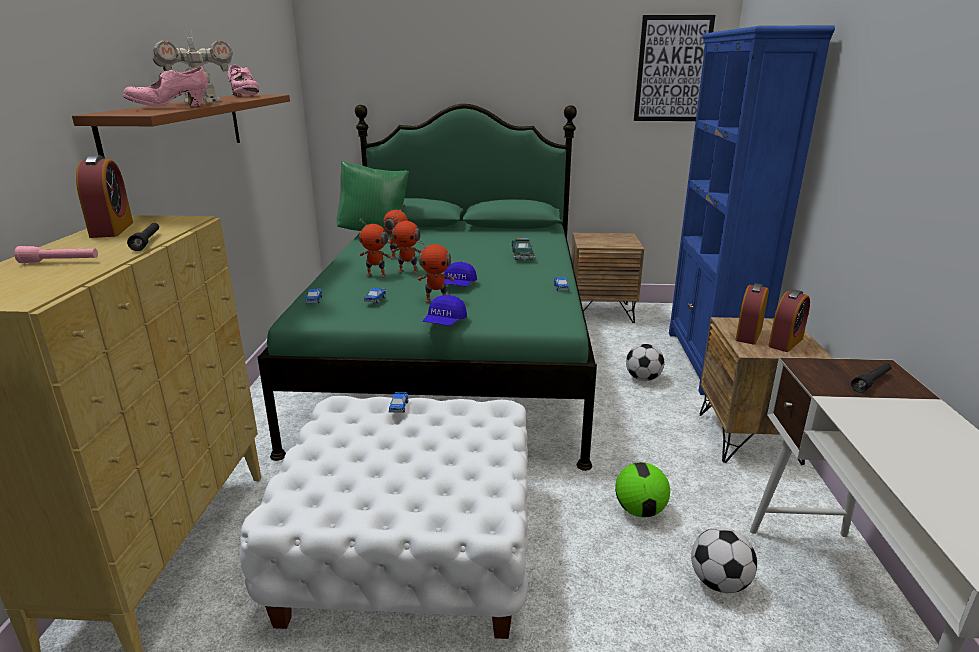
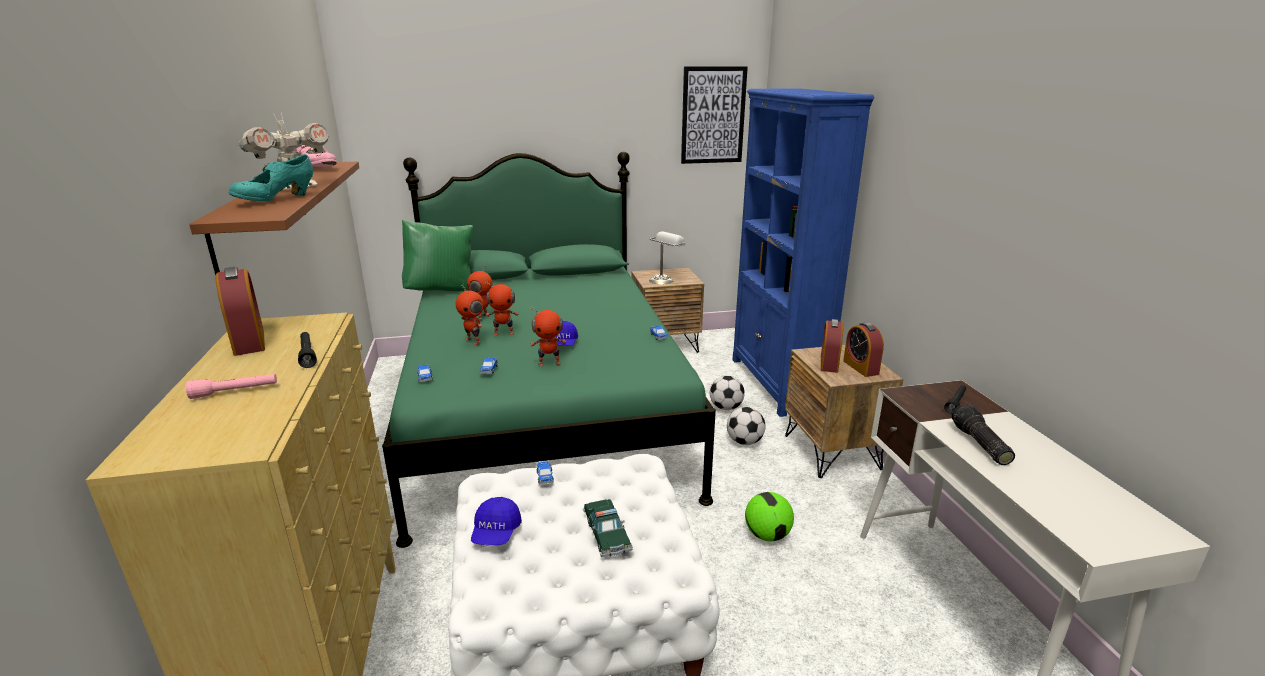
camera: 15 degrees left, 0 degrees up
(170, 107) = (276, 200): pink shoe -> turquoise shoe
(376, 275) = (474, 341): toy robot -> toy robot turned 45 degrees clockwise
(444, 323) = (570, 387): blue cap -> blue cap (496, 533)
(522, 255) = (604, 304): toy car -> toy car (606, 534)
(603, 241) = (664, 279): none -> white table lamp
(719, 583) = (852, 587): football -> football (744, 442)
(785, 342) = (860, 367): alarm clock -> alarm clock turned 135 degrees clockwise
(880, 428) = (978, 444): none -> flashlight

